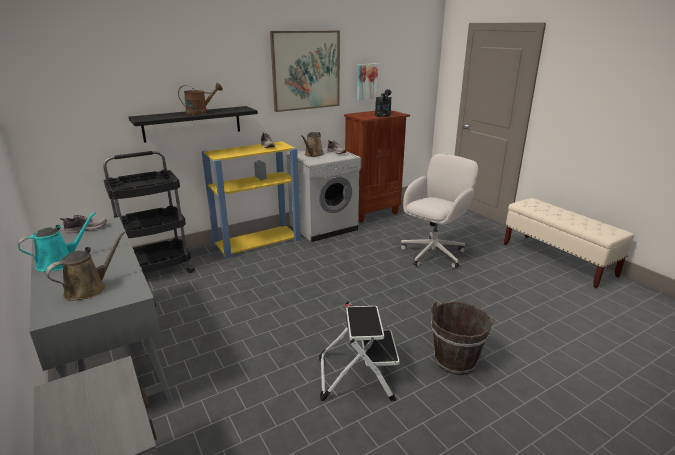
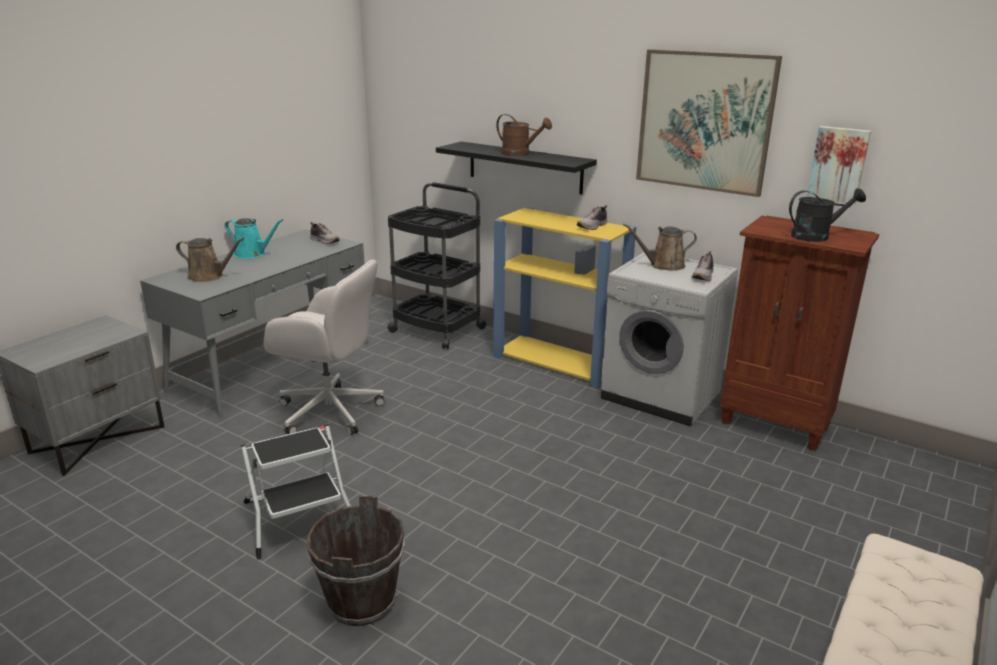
camera: 65 degrees right, 0 degrees up
(433, 254) = (687, 525): white office chair -> white office chair (329, 412)

